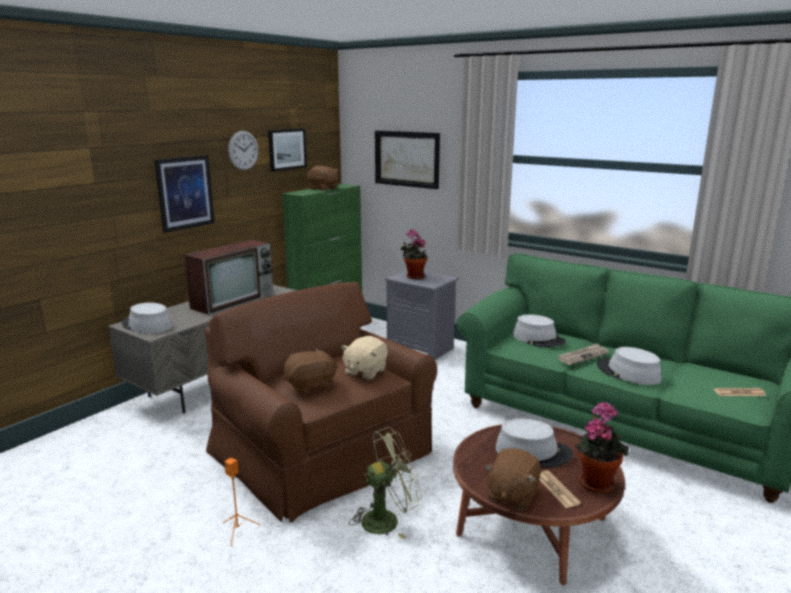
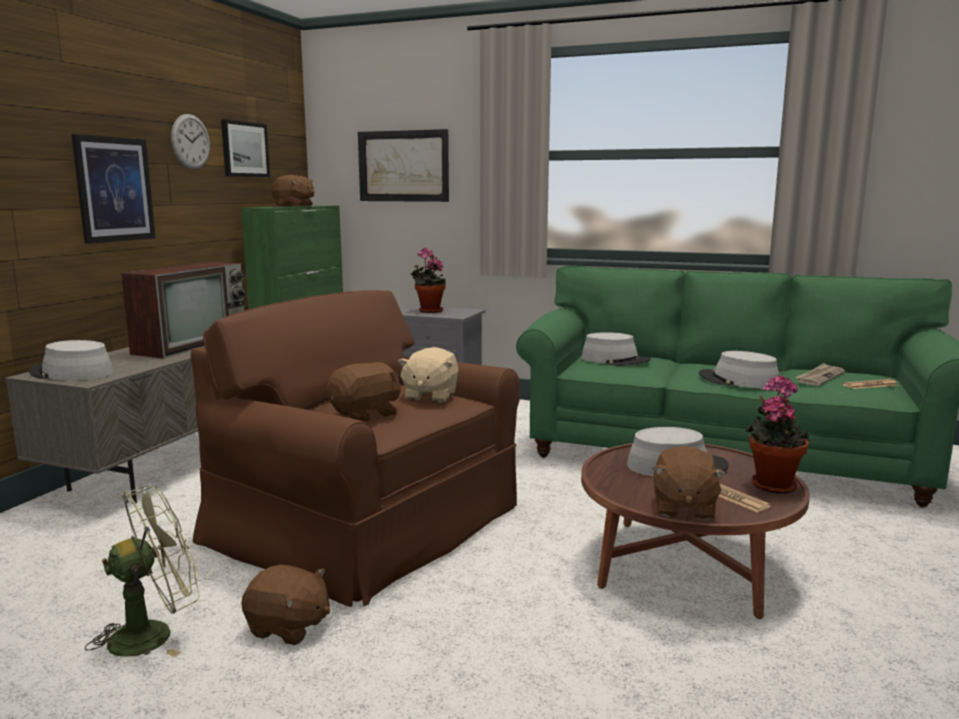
camera: 15 degrees left, 5 degrees down
(238, 530) = (288, 627): orange speaker -> brown plush toy
(387, 519) = (498, 584): green fan -> green fan (154, 633)
(583, 356) = (677, 370): newspaper -> newspaper (819, 377)

